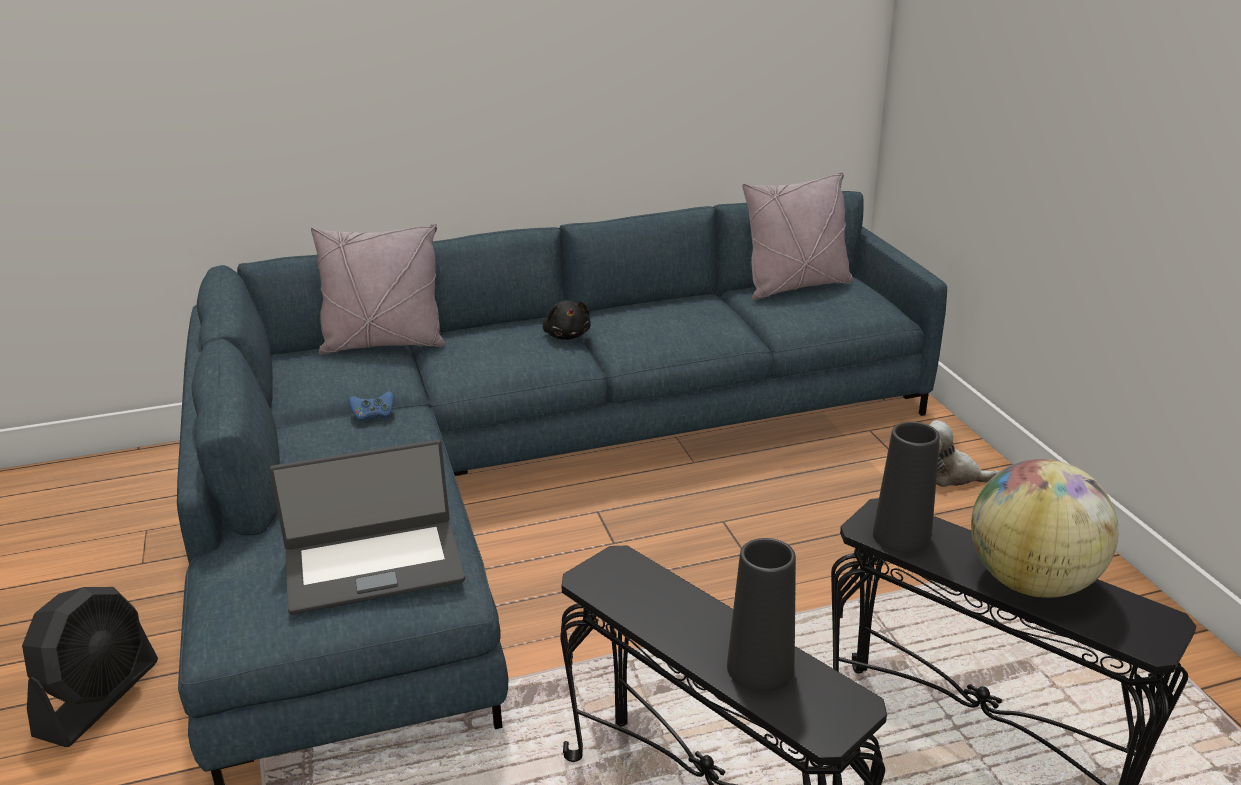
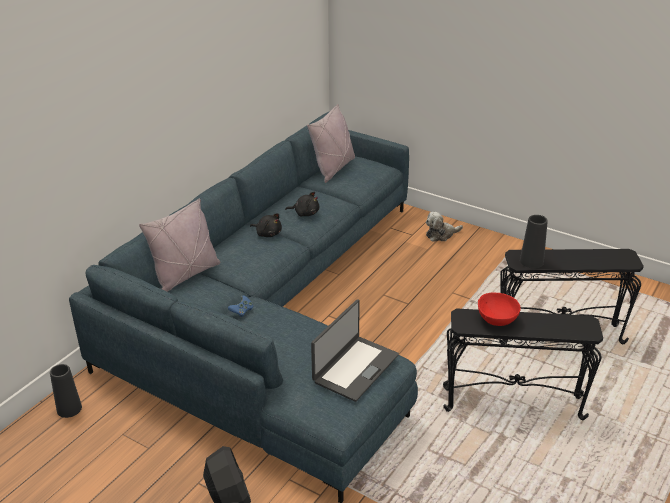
camera: 40 degrees left, 5 degrees up
(656, 327) = (305, 213): none -> black plush toy
(666, 602) = (497, 320): none -> red bowl
(760, 667) = (551, 325): black vase -> black vase (69, 409)
(1031, 582) = (583, 258): globe -> none

